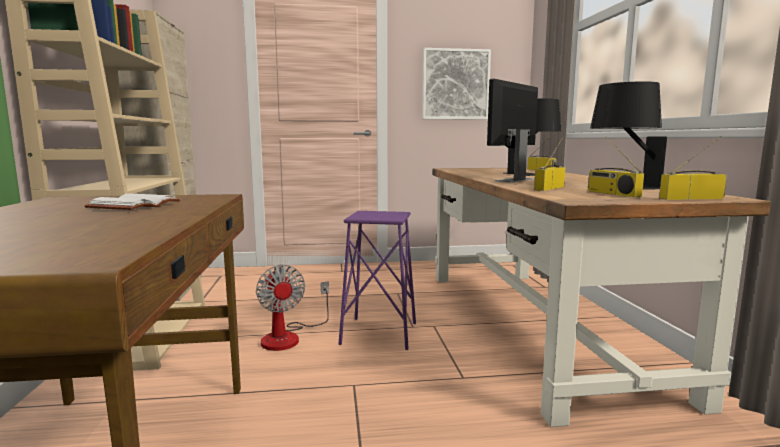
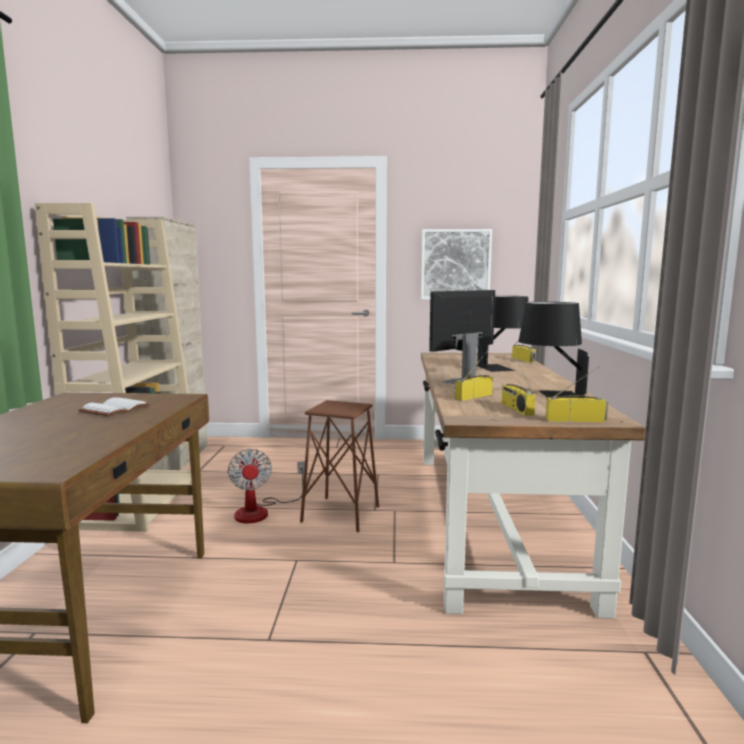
camera: 10 degrees right, 0 degrees up
(379, 333) = (340, 514): purple stool -> brown stool

